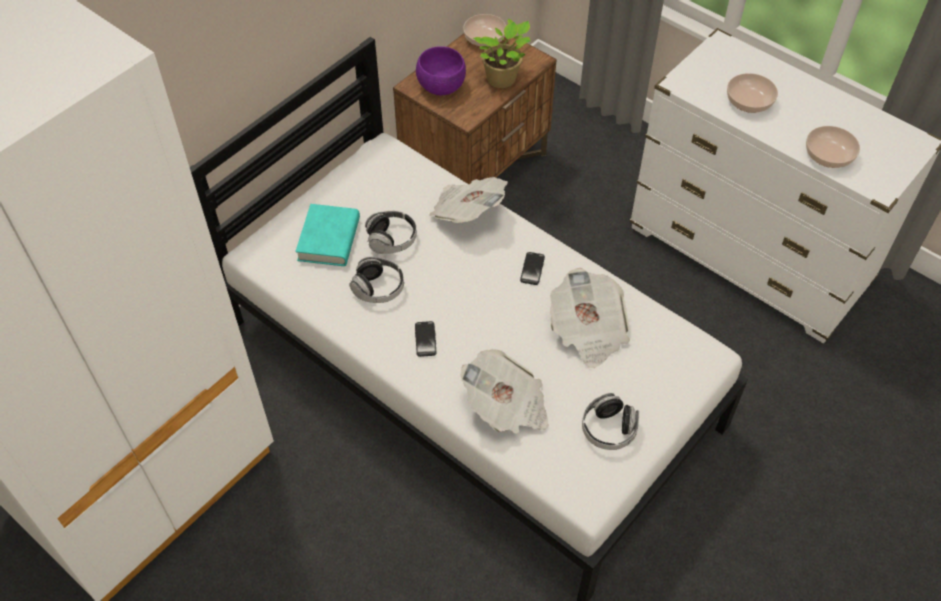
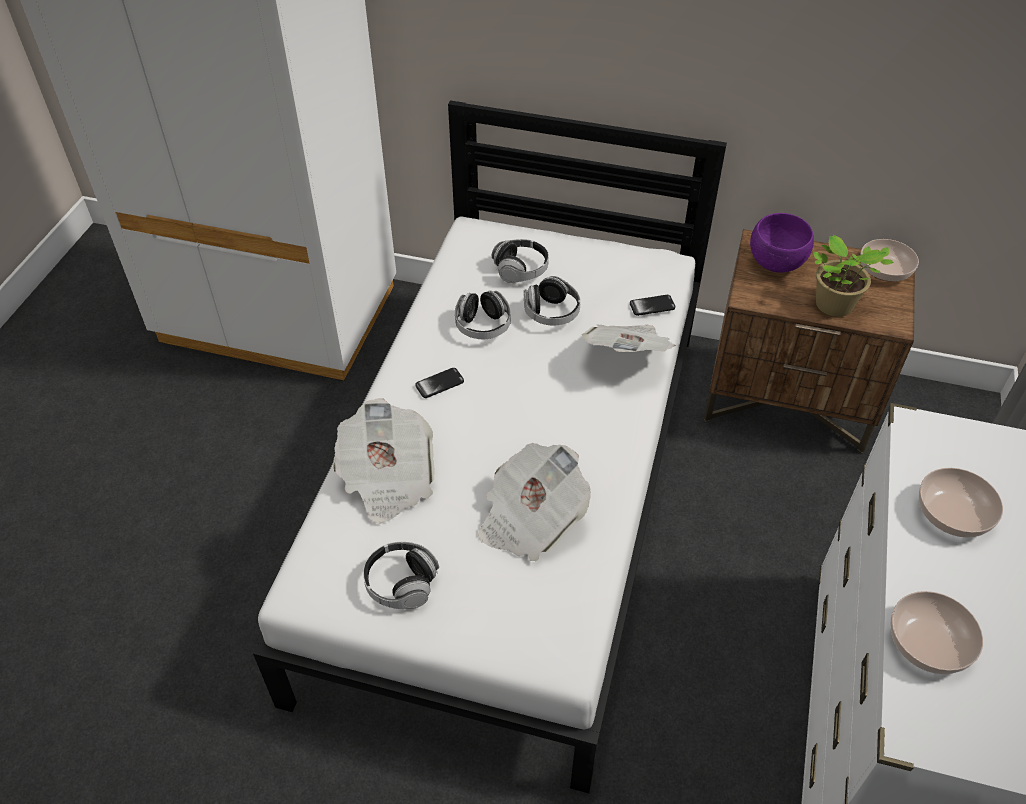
camera: 65 degrees right, 5 degrees down
(329, 239) = (521, 270): turquoise book -> headphones
(532, 269) = (587, 438): phone -> phone (652, 306)

